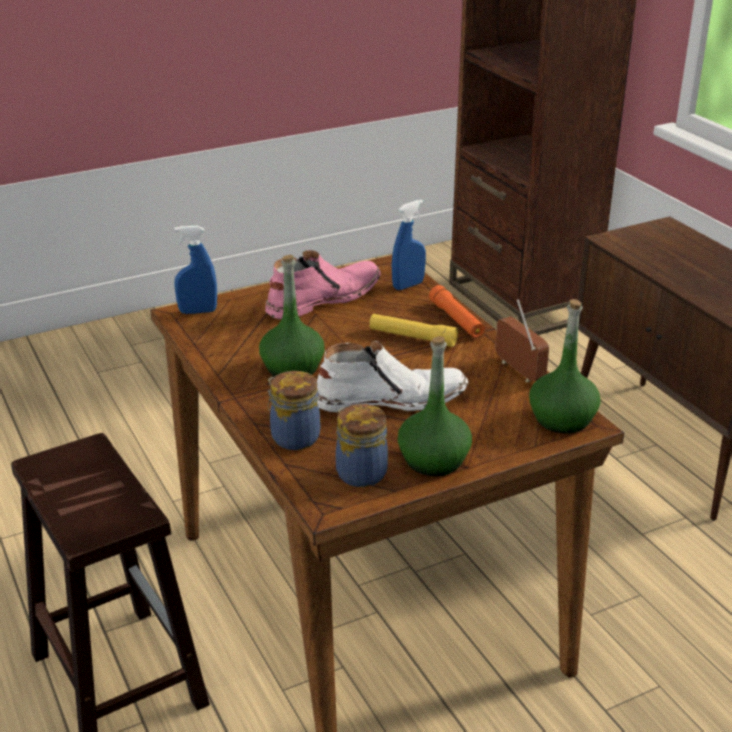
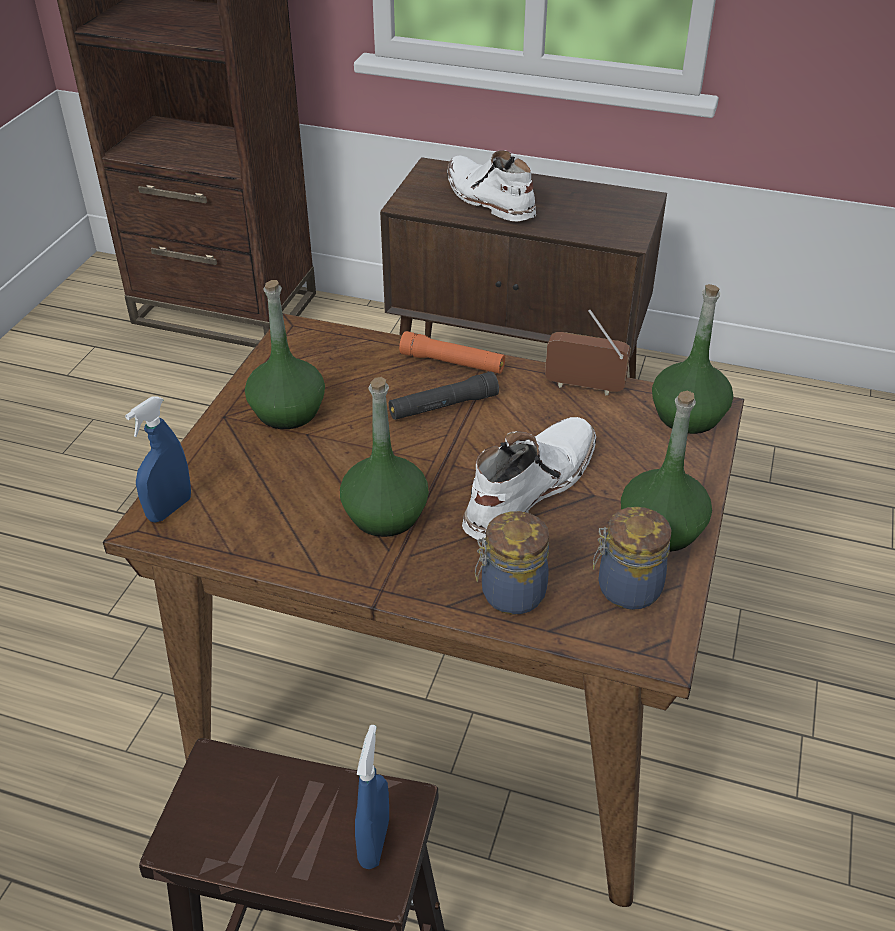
camera: 45 degrees left, 10 degrees up
(323, 299) = (287, 412): pink boot -> green bottle
(408, 285) = (349, 348): blue spray bottle -> blue spray bottle (374, 842)
(412, 337) = (443, 406): yellow flashlight -> black flashlight
(677, 258) = (488, 199): none -> white boot

